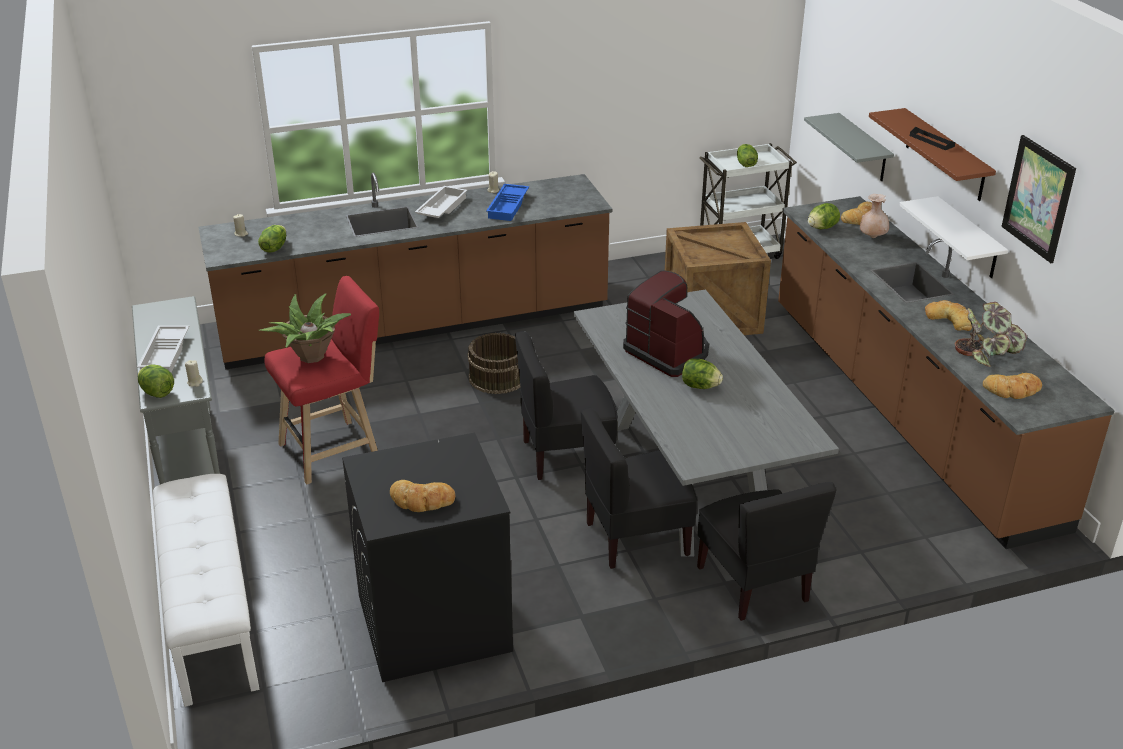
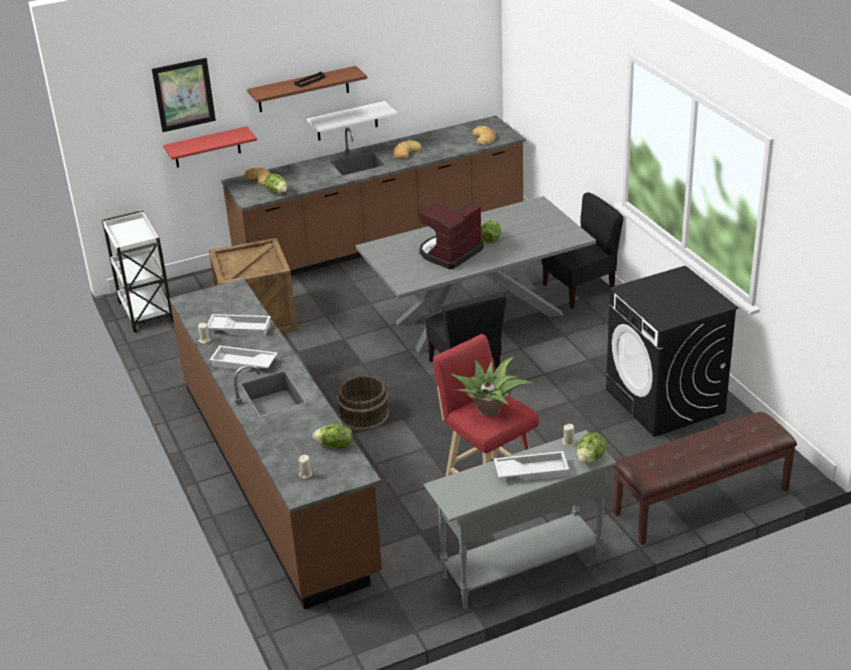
camera: 95 degrees left, 0 degrees up
(209, 614) = (701, 502): white bench -> brown bench
(422, 500) = (691, 295): bread -> none
(509, 206) = (240, 328): blue tray -> white tray
(636, 538) = (551, 332): black chair -> none
(745, 164) = (135, 234): lettuce -> none
(863, 148) = (207, 147): grey shelf -> red shelf
(872, 237) = (291, 175): beige vase -> none
(986, 353) = (445, 143): potted plant -> none
(1038, 198) = (397, 56): picture -> picture (184, 94)

